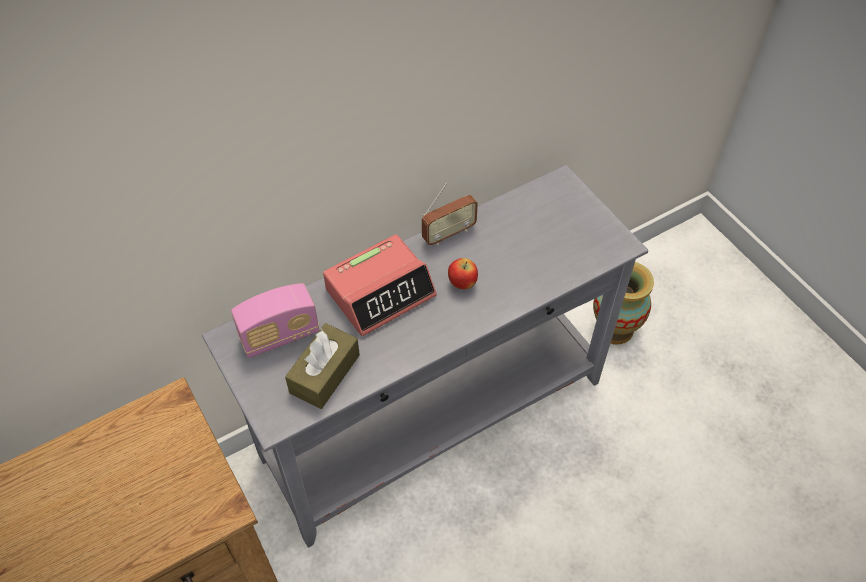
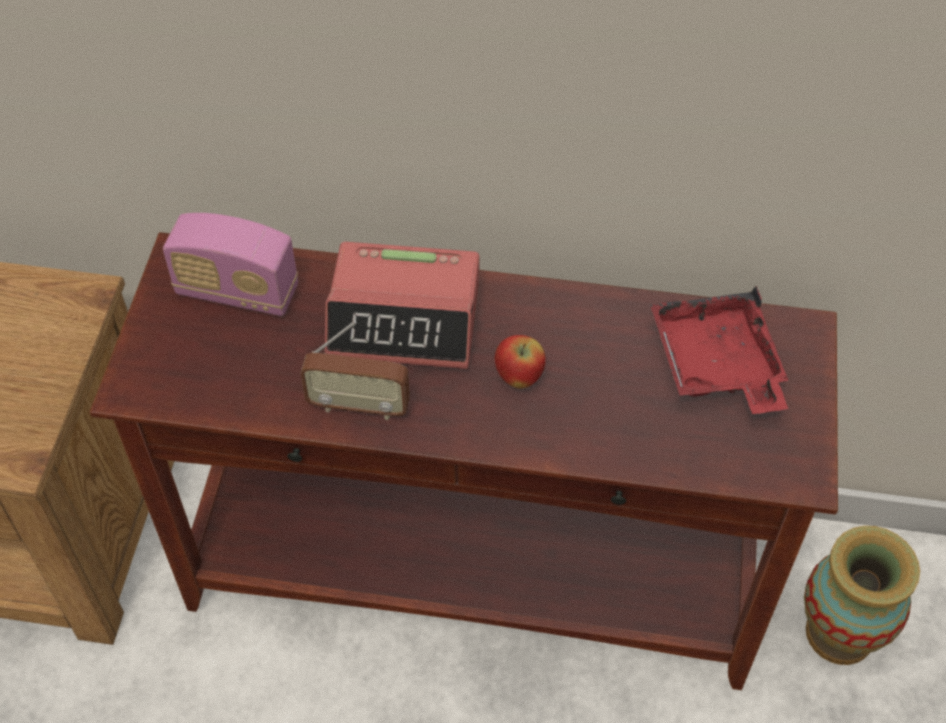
camera: 40 degrees right, 0 degrees up
(325, 373) = (240, 372): brown tissue box -> none
(433, 416) = (476, 567): grey console table -> brown console table
(448, 234) = (568, 301): radio -> radio (358, 406)
(541, 220) = (716, 365): none -> red tray

